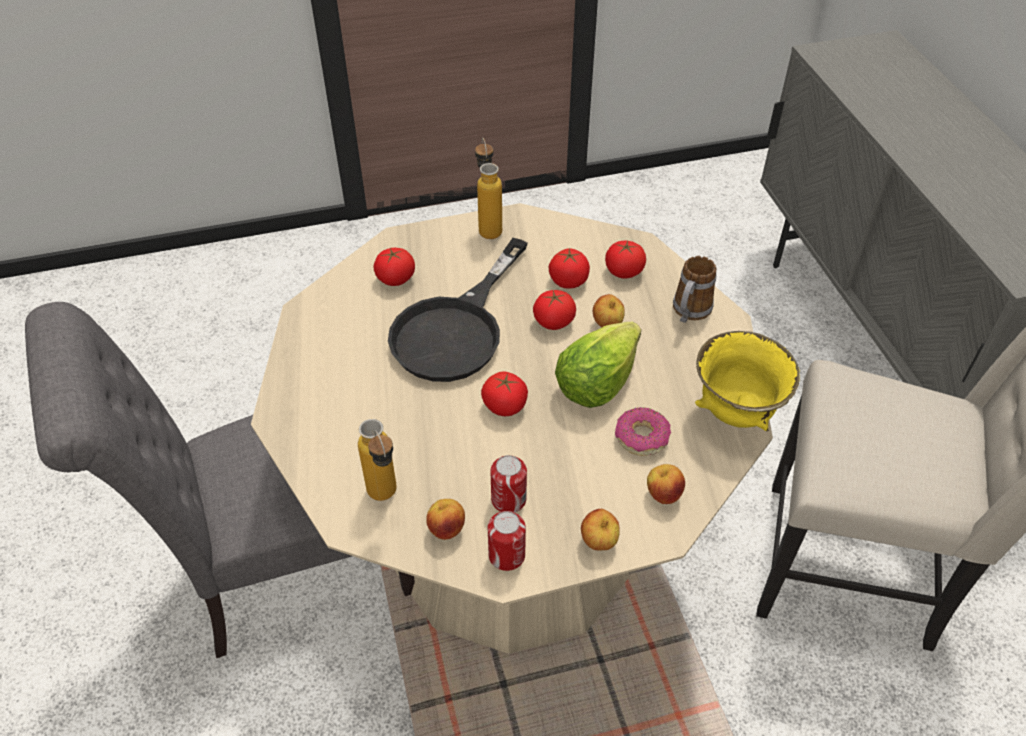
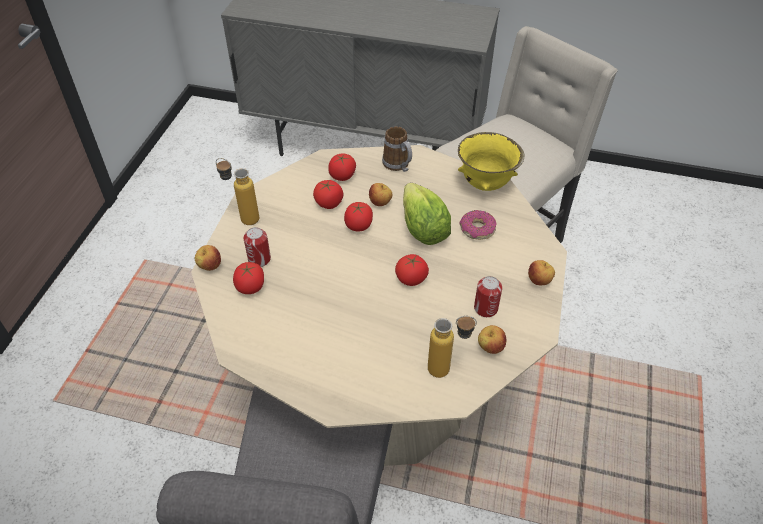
camera: 60 degrees left, 0 degrees up
(456, 329) = (326, 274): black frying pan -> none
(506, 555) = (526, 327): can -> can (259, 259)
(663, 495) = (523, 240): apple -> apple (210, 266)

